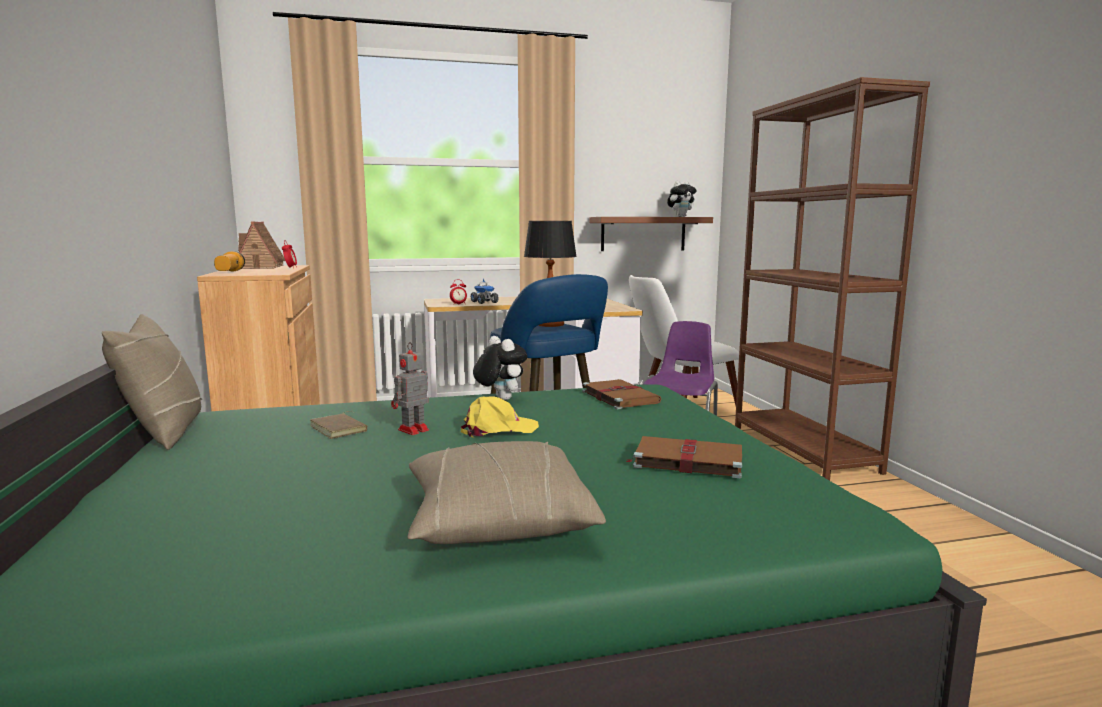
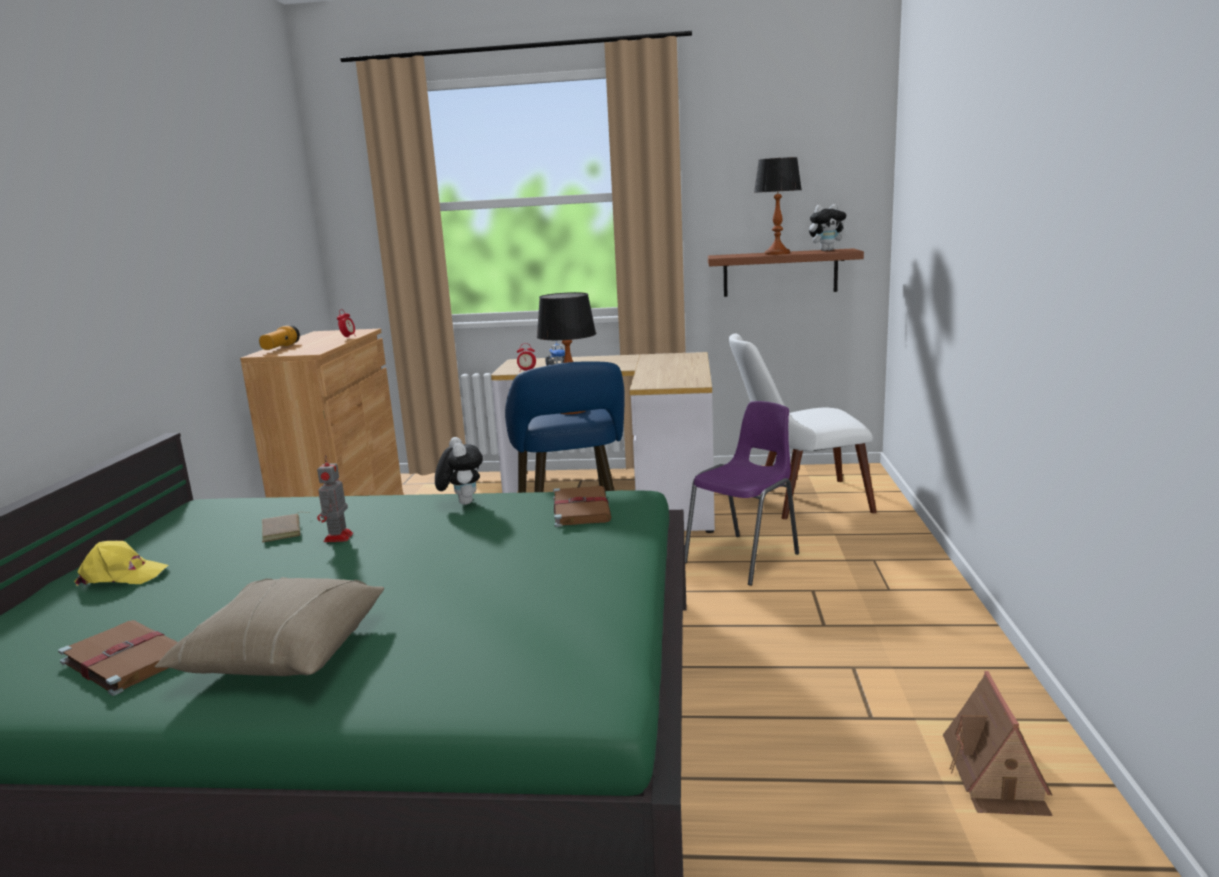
camera: 20 degrees right, 5 degrees up
(165, 432) = (155, 521): beige pillow -> none
(260, 267) = (327, 335): toy house -> toy house (996, 776)
(412, 430) = (338, 538): toy robot -> toy robot turned 60 degrees counterclockwise
(498, 430) = (410, 545): yellow cap -> yellow cap (122, 576)
(648, 216) = (777, 253): none -> table lamp
(686, 460) = (525, 604): brown book -> brown book (124, 659)
(803, 448) = (908, 568): brown bookcase -> none

